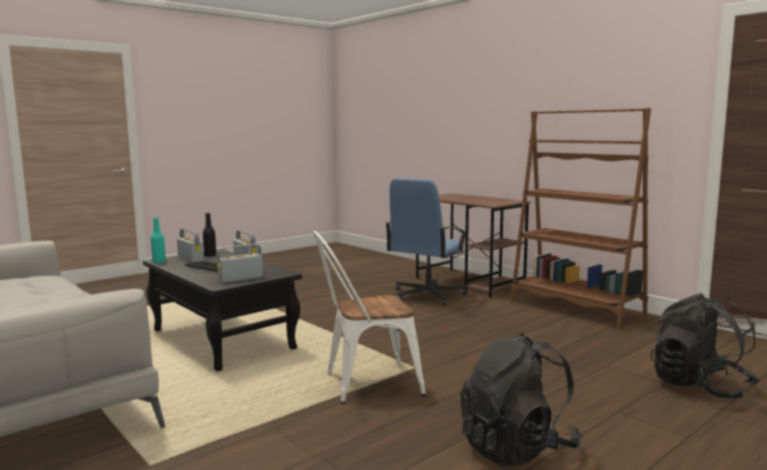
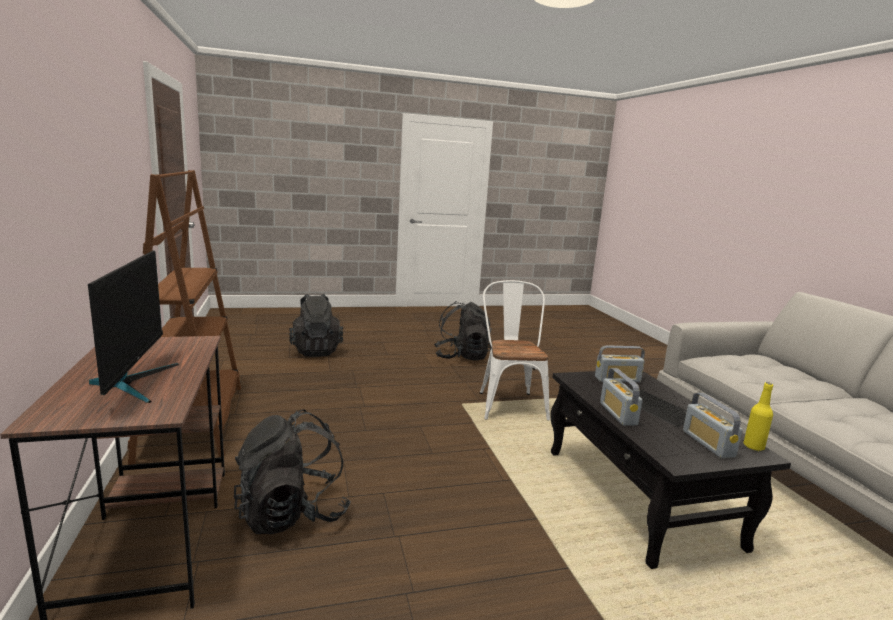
camera: 155 degrees left, 5 degrees up
(159, 262) = (753, 446): turquoise bottle -> yellow bottle
(210, 255) = (682, 448): black bottle -> none
(365, 384) = (509, 403): white chair -> white chair turned 105 degrees counterclockwise
(427, 295) = (292, 514): blue office chair -> black backpack
(460, 198) = (133, 382): none -> monitor

